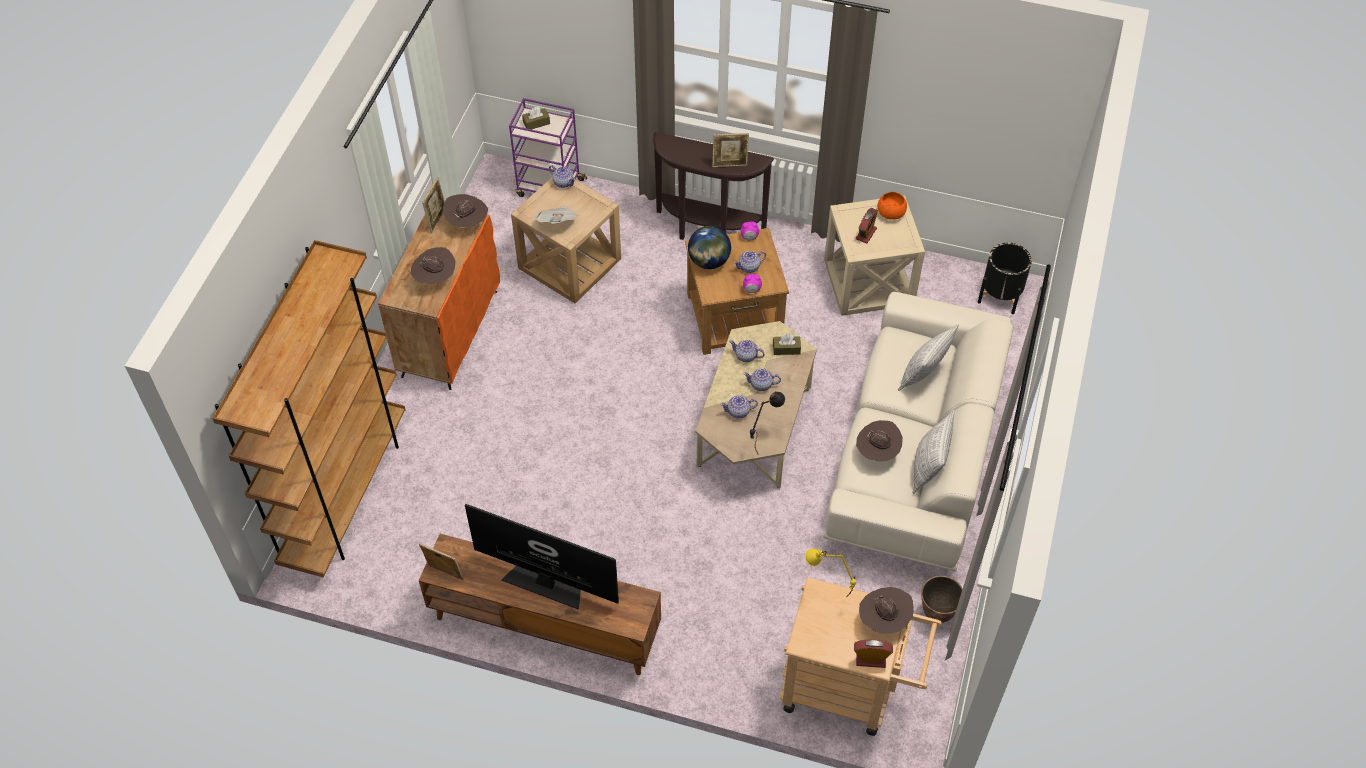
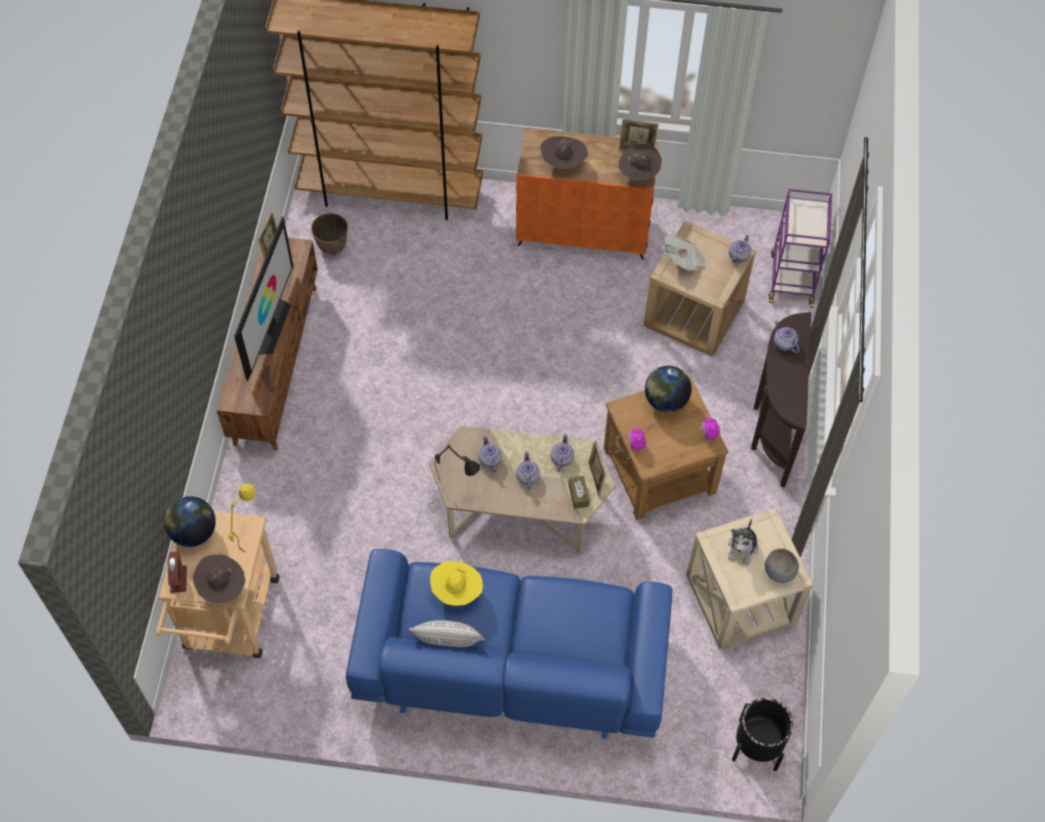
camera: 80 degrees right, 5 degrees up
(536, 123) = (809, 216): brown tissue box -> none
(729, 164) = (782, 387): picture frame -> picture frame (595, 479)
(749, 267) = (666, 439): teapot -> teapot (784, 344)
(818, 643) = (193, 532): none -> globe
(866, 233) = (742, 548): alarm clock -> plush toy
(877, 452) = (456, 591): brown hat -> yellow hat
(891, 213) = (779, 572): orange bowl -> grey bowl
(914, 456) = (510, 663): beige sofa -> blue sofa
(923, 375) = (567, 630): pillow -> none
(937, 612) = (322, 698): planter -> planter (332, 247)

